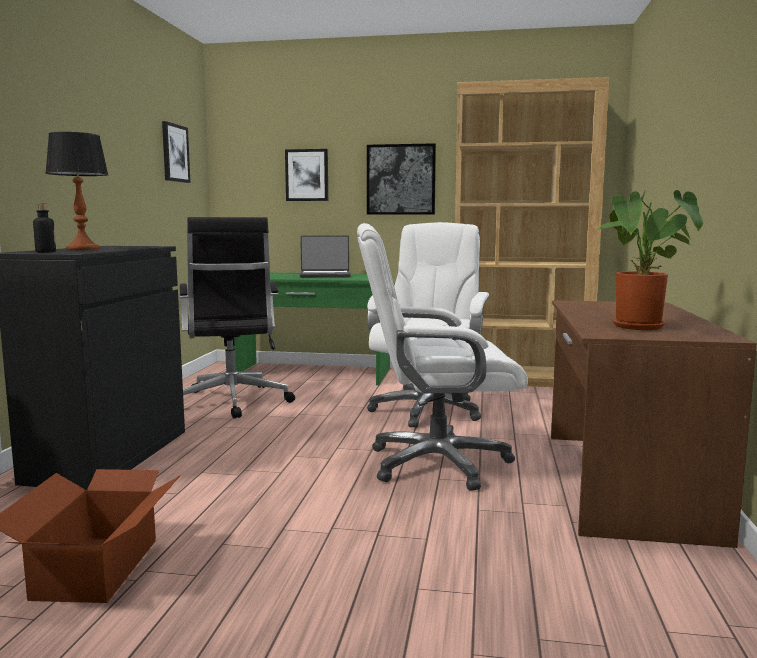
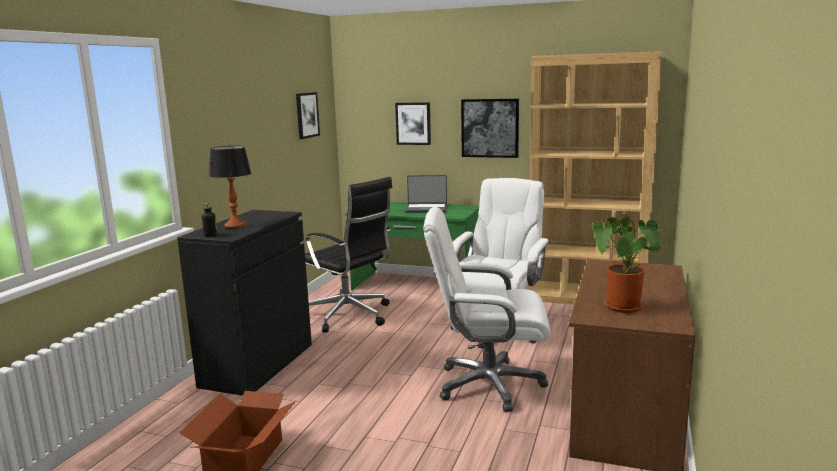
camera: 10 degrees right, 5 degrees up
(232, 402) = (349, 316): black office chair -> black office chair turned 45 degrees counterclockwise

